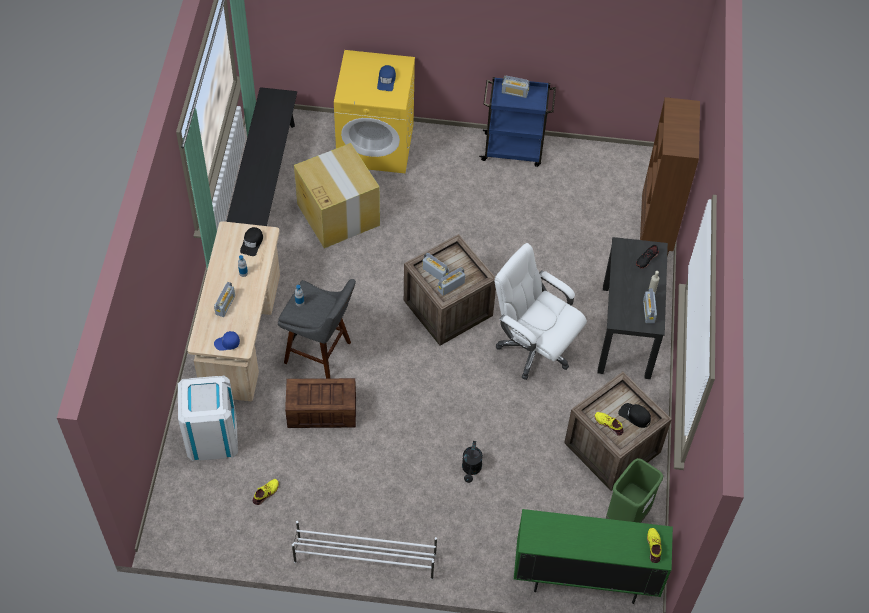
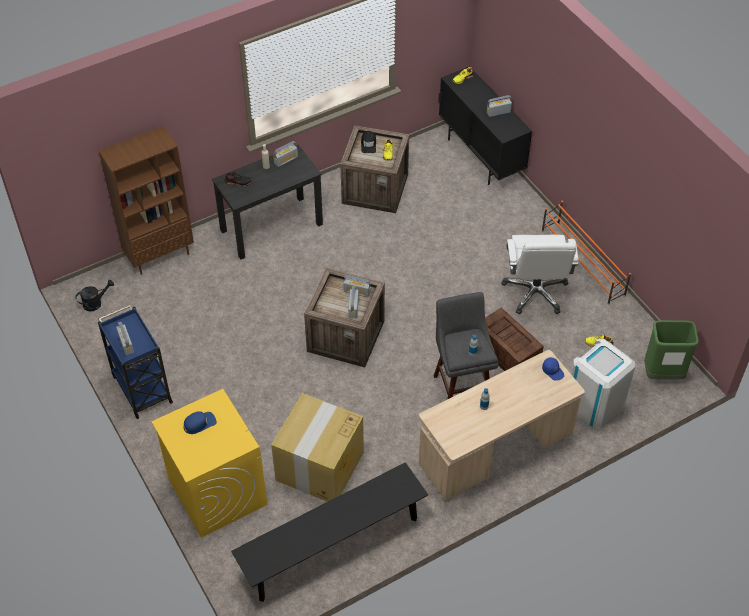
camera: 125 degrees left, 5 degrees down
(225, 305) = (523, 397): radio -> radio (498, 112)
(252, 243) = (451, 421): black cap -> none
(364, 558) = (582, 263): white shoe rack -> orange shoe rack
(471, 469) = (464, 247): black watering can -> black watering can (95, 303)
(534, 348) = (334, 268): white office chair -> white office chair (535, 292)
(584, 579) = (480, 157): green cabinet -> black cabinet
(627, 516) = (418, 158): green trash can -> green trash can (662, 374)

